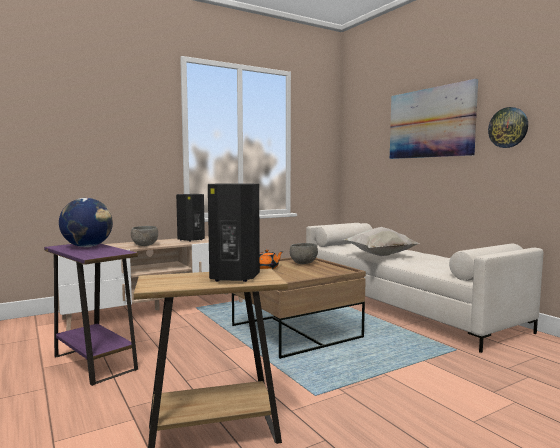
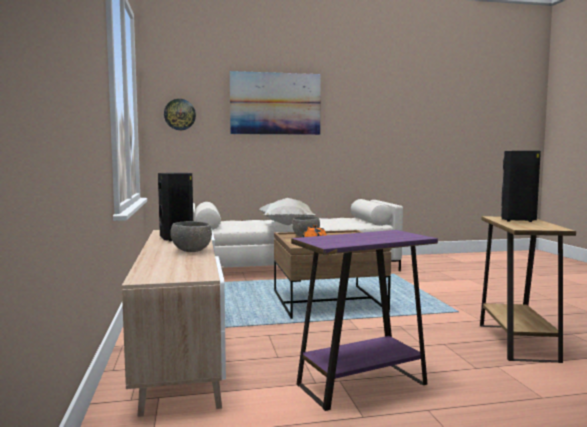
camera: 70 degrees left, 0 degrees up
(88, 246) = (343, 238): globe -> none
(508, 127) = (345, 115): wall clock -> wall clock (180, 114)

